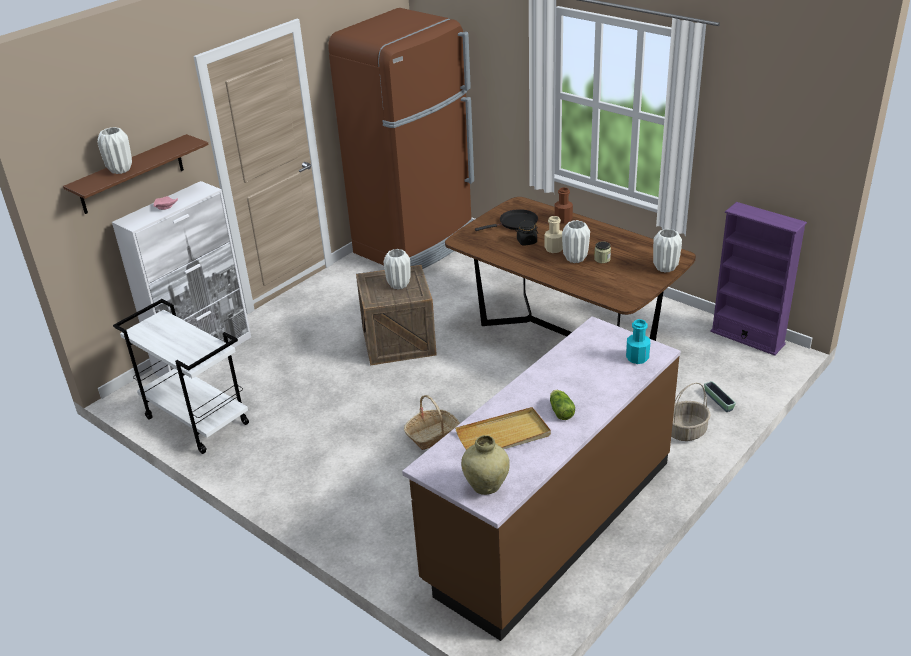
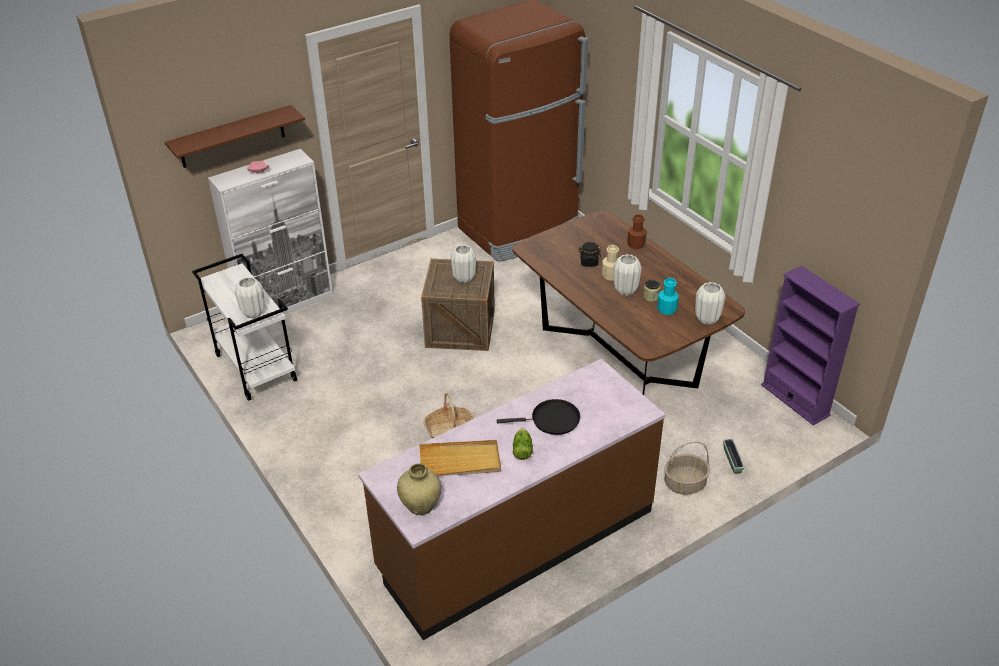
camera: 15 degrees right, 5 degrees up
(121, 170) = (218, 134): white vase -> white vase (254, 313)
(515, 223) = (588, 240): black frying pan -> black frying pan (552, 420)
(637, 358) = (620, 412): turquoise bottle -> turquoise bottle (667, 309)

